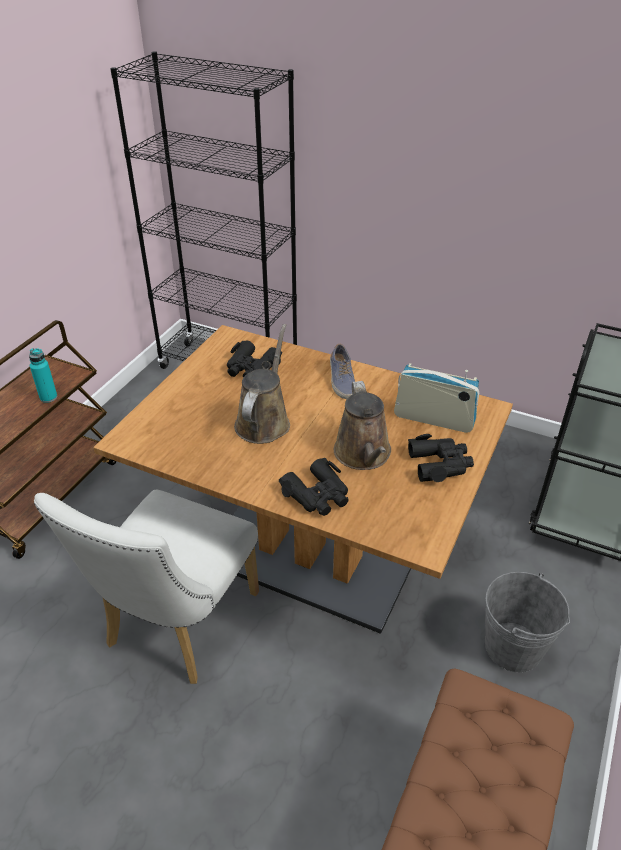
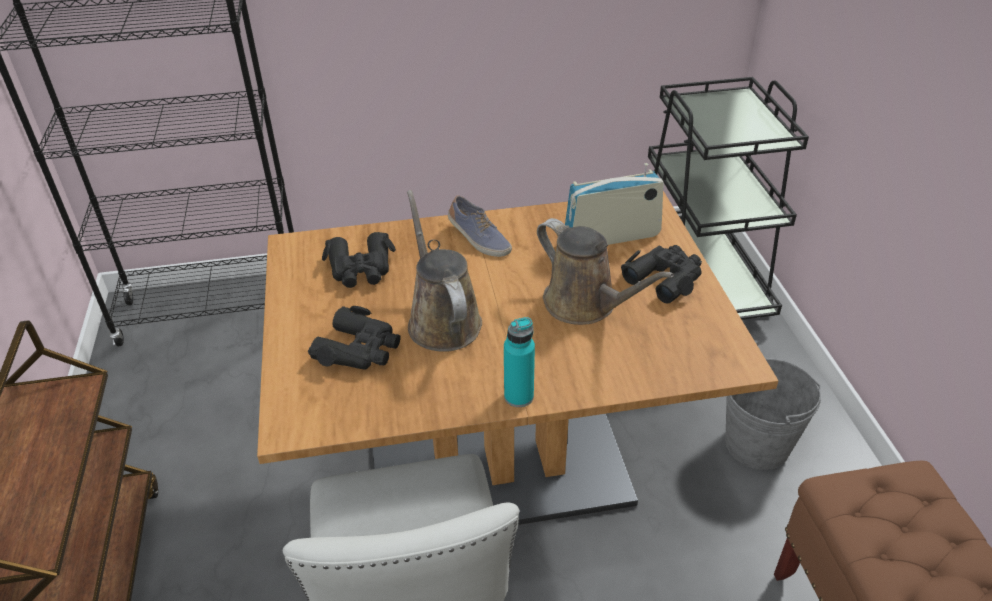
camera: 35 degrees left, 0 degrees up
(48, 397) = (69, 437): turquoise bottle -> turquoise bottle (518, 396)
(318, 495) = (586, 369): black binoculars -> black binoculars (359, 349)

